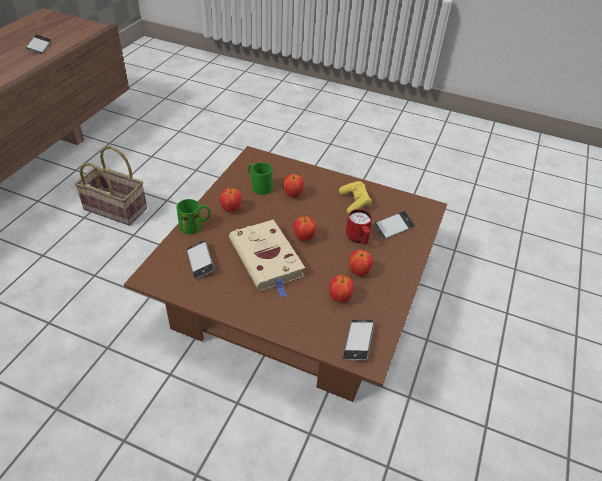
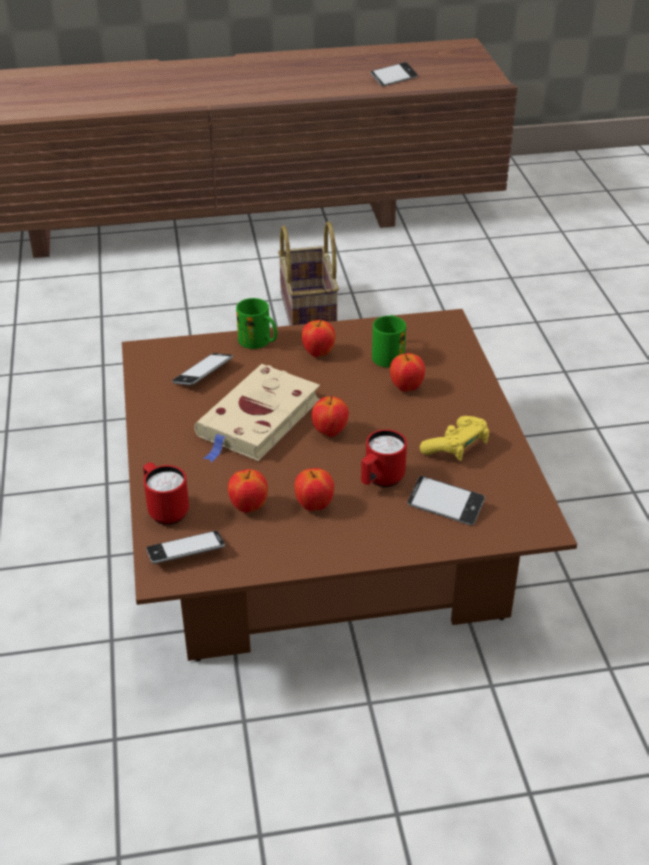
camera: 60 degrees right, 5 degrees down
(314, 336) = (165, 510): none -> red mug

